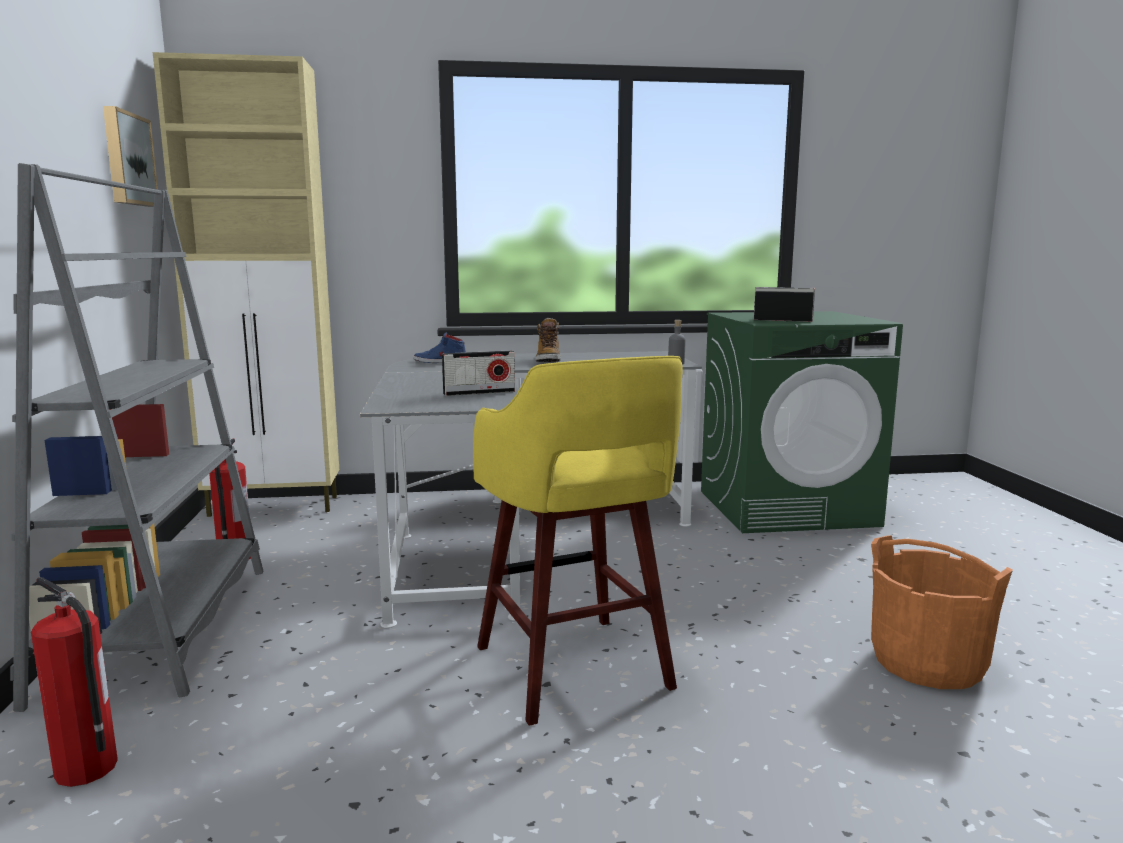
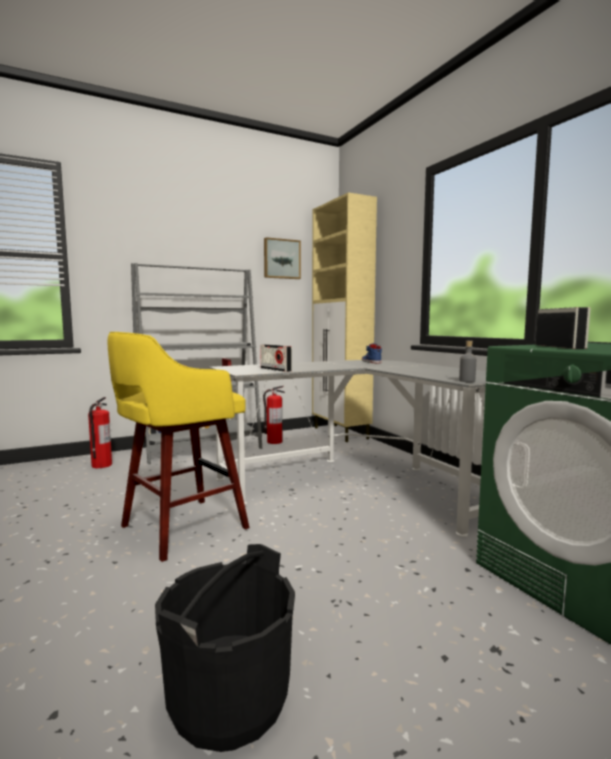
camera: 70 degrees right, 5 degrees down
(548, 360) = (416, 368): boot -> none
(928, 662) = (229, 699): orange bucket -> black bucket

